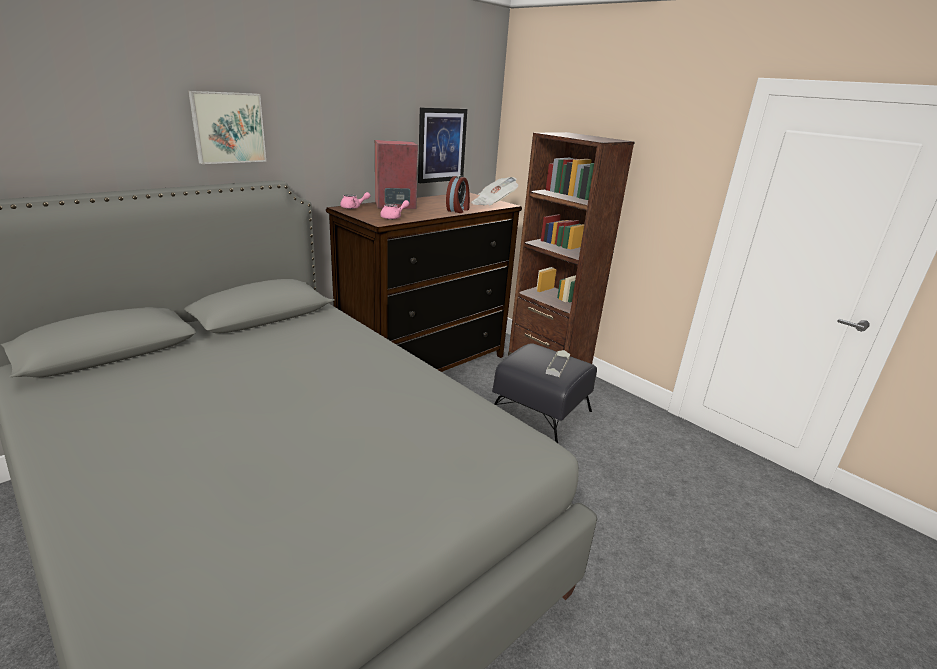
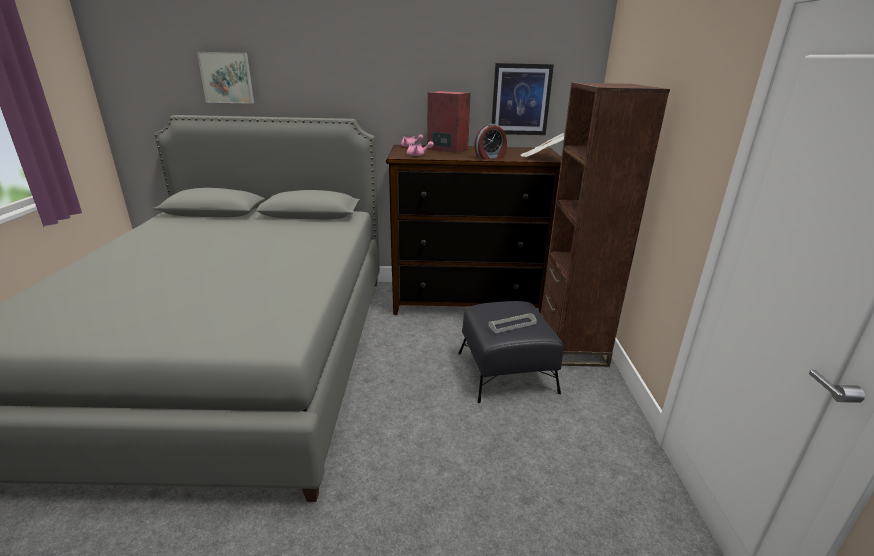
camera: 45 degrees right, 0 degrees up
(228, 127) = (320, 77): picture -> picture (227, 77)

